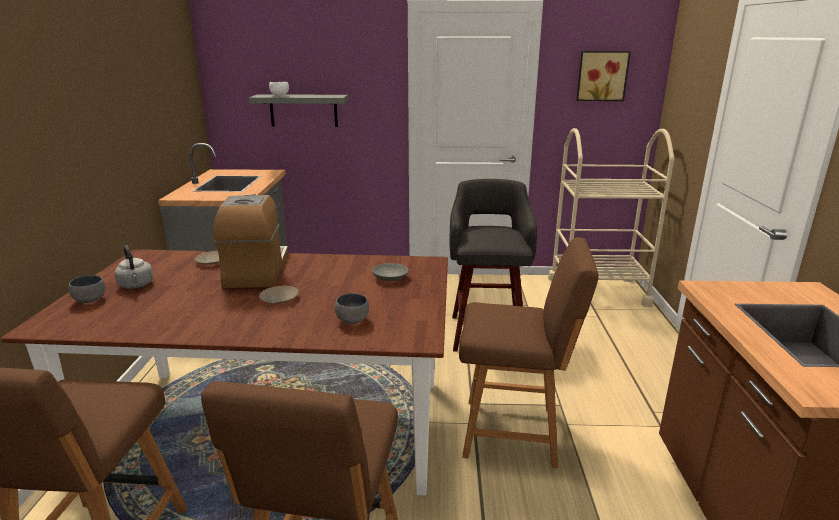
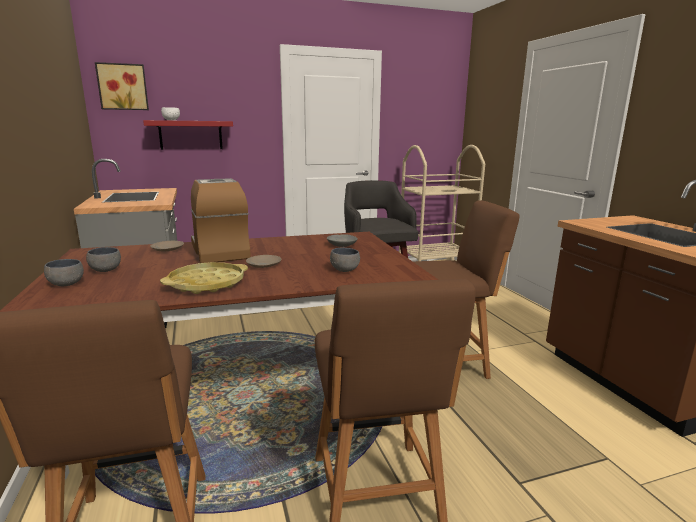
camera: 20 degrees left, 5 degrees down
(136, 285) = (107, 270): grey kettle -> grey bowl
(202, 319) = (207, 283): none -> yellow tray
(303, 110) = (191, 135): grey shelf -> red shelf
(601, 76) = (423, 109): picture -> picture (123, 87)

